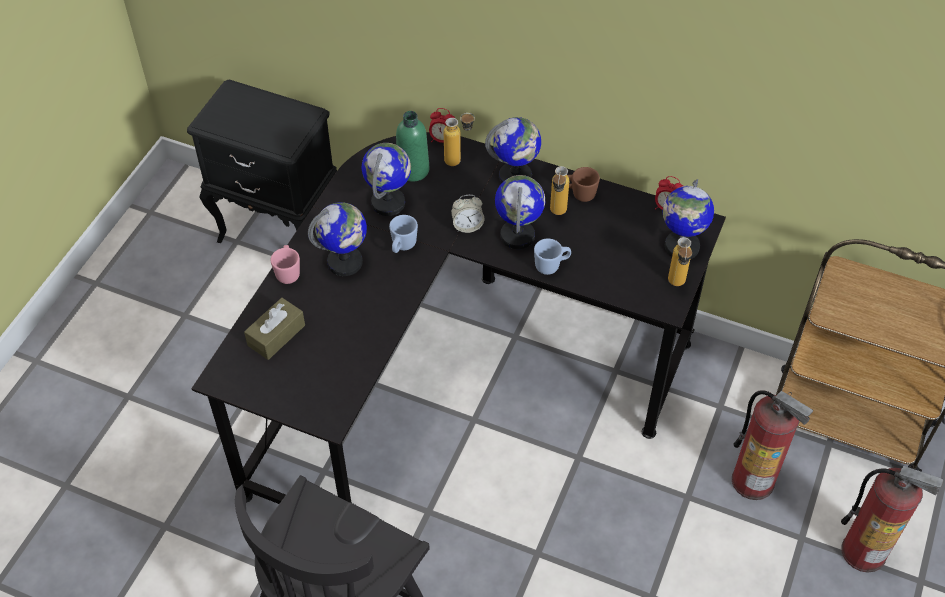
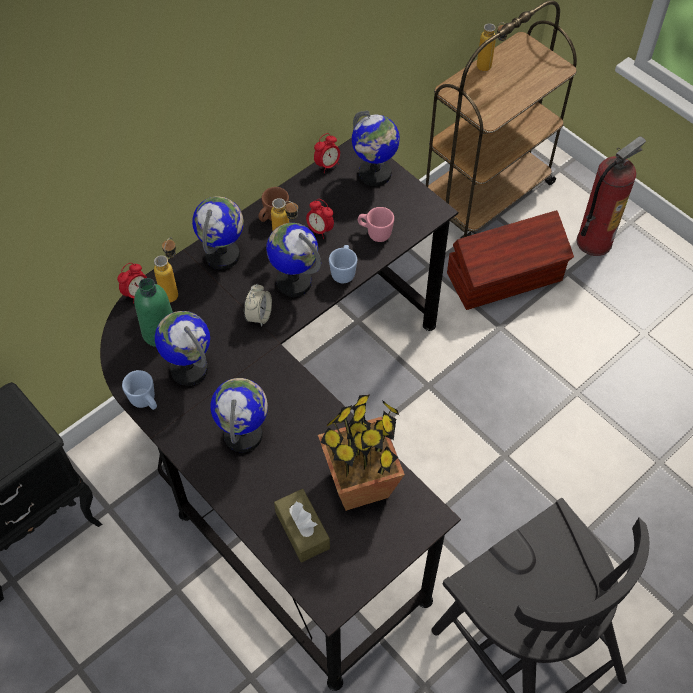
camera: 65 degrees left, 5 degrees up
(288, 272) = (226, 491): pink mug -> pink mug (375, 233)
(338, 358) = (359, 483): none -> potted plant
(402, 246) = (252, 378): blue mug -> blue mug (145, 401)
(587, 231) = (320, 230): none -> alarm clock
(676, 286) = (414, 195): bottle -> bottle (489, 69)
(753, 480) = (506, 278): fire extinguisher -> brown storage box

